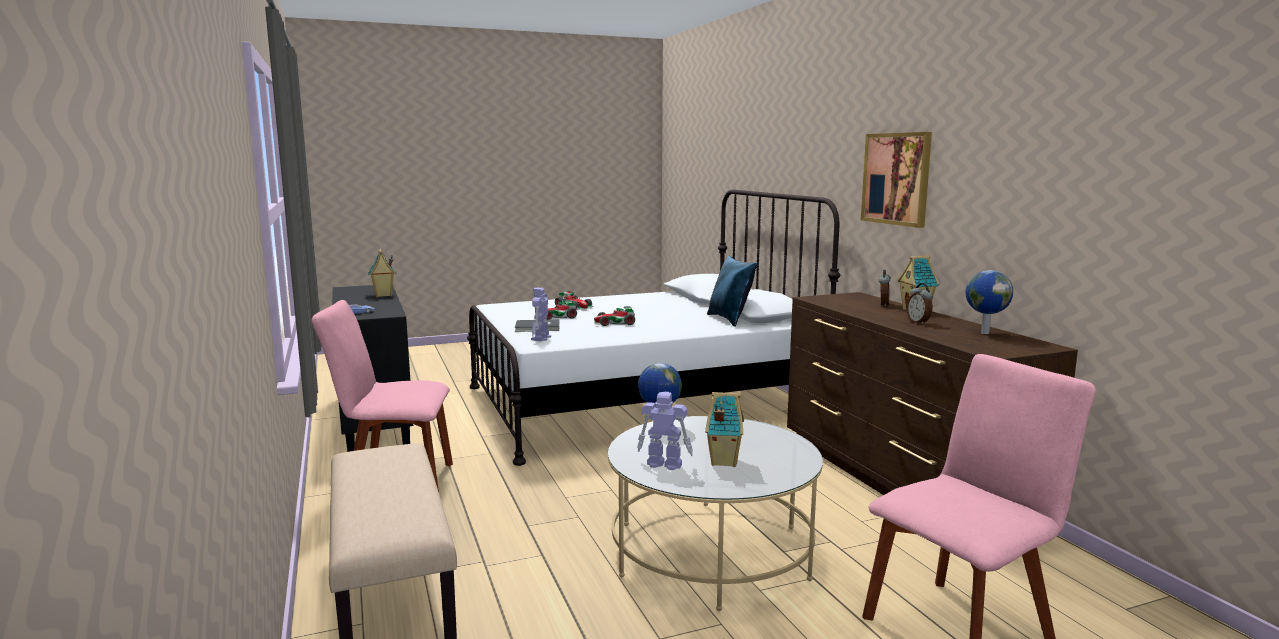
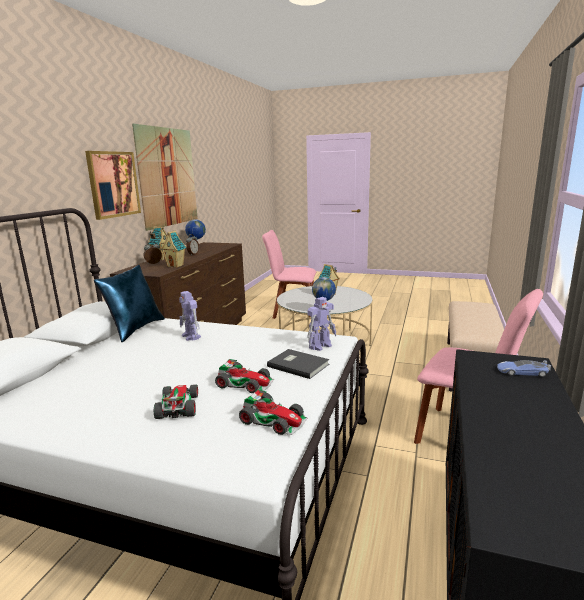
camera: 140 degrees left, 5 degrees up
(383, 295) = (490, 437): toy house -> toy house (176, 266)
(614, 323) = (221, 351): toy car -> toy car (274, 420)
(663, 464) = (351, 298): toy robot -> toy robot (191, 336)
(1008, 177) = (168, 177): none -> picture

